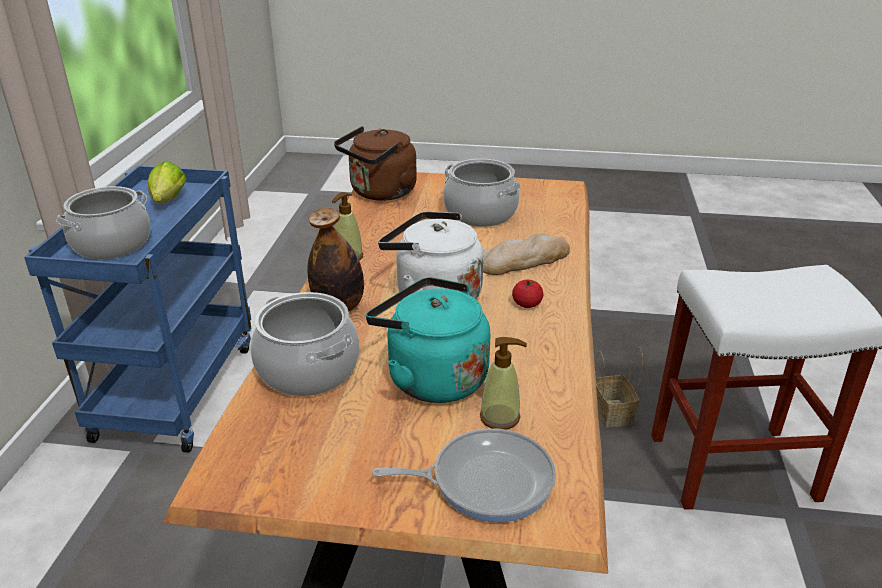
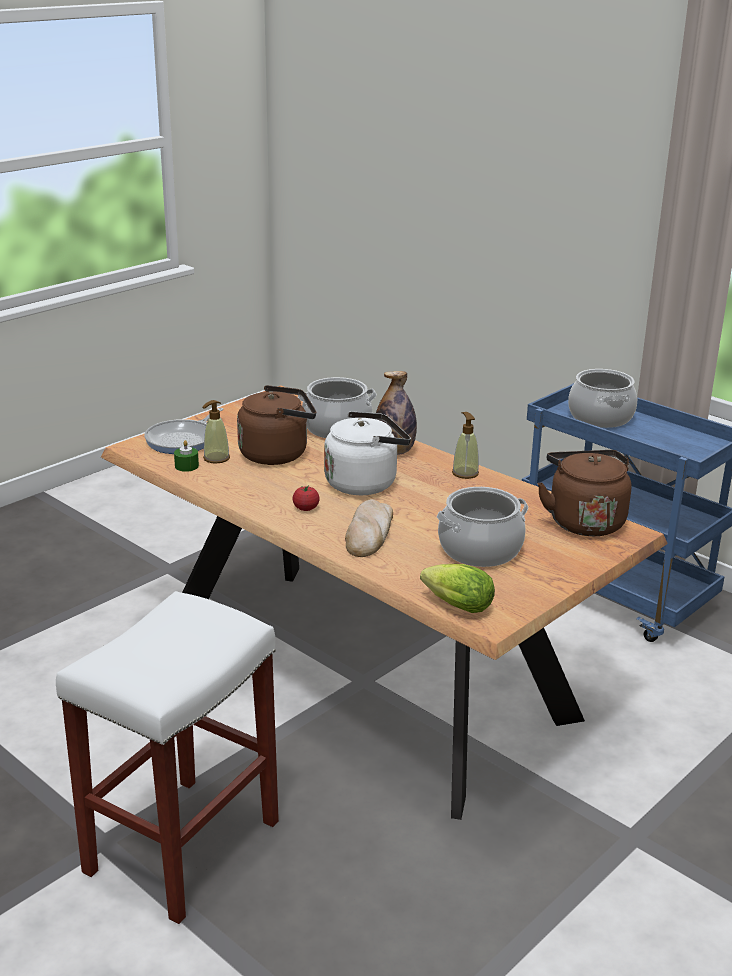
camera: 125 degrees right, 5 degrees down
(167, 202) = (673, 446): lettuce -> lettuce (454, 605)
(431, 377) = (278, 454): turquoise kettle -> brown kettle
(549, 429) = (186, 466): none -> green candle
(611, 412) = (336, 817): basket -> none

